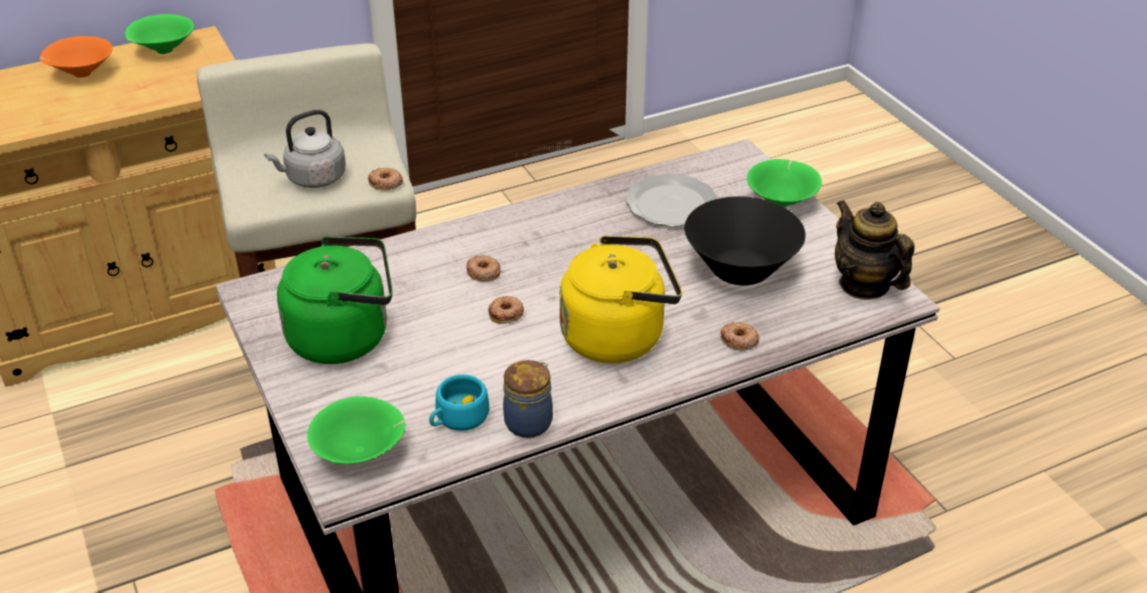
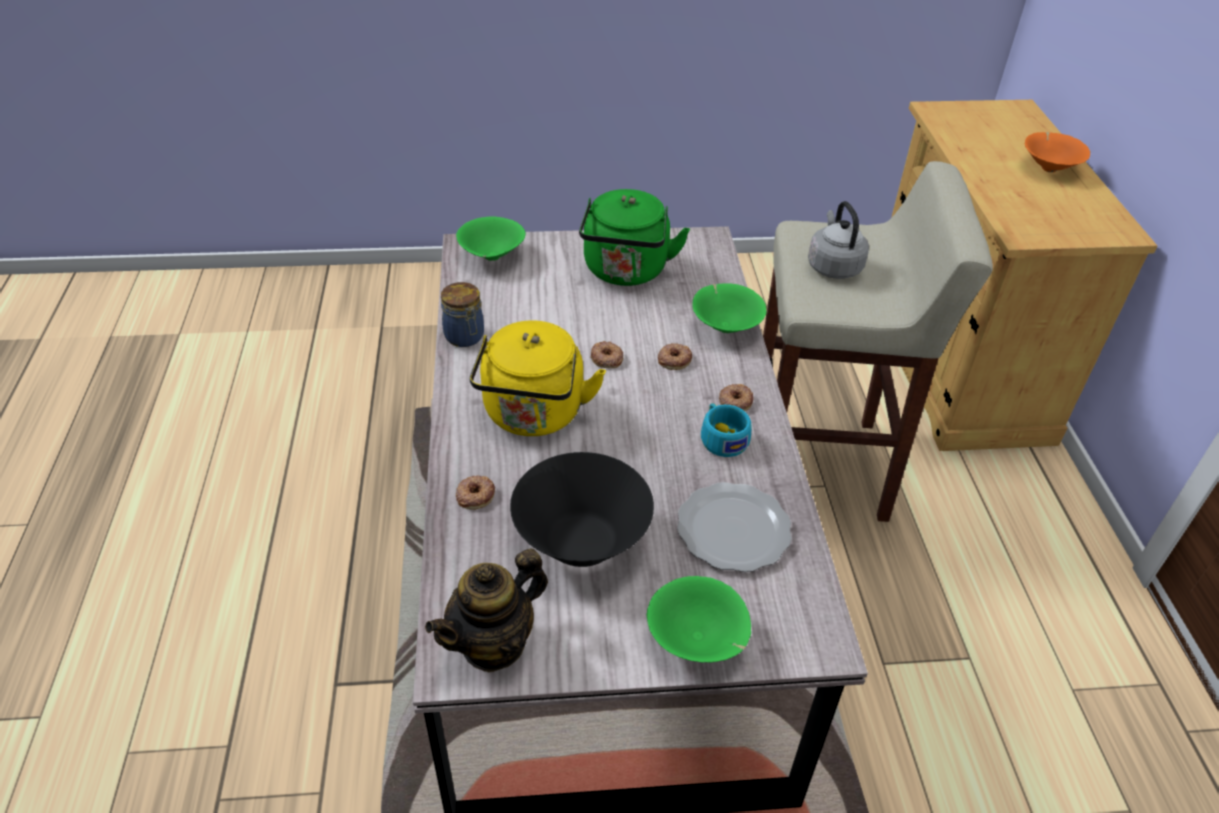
camera: 110 degrees right, 5 degrees up
(163, 51) = (1095, 210): green bowl -> green bowl (725, 326)
(385, 183) = (811, 303): donut -> donut (735, 401)
(457, 418) = (495, 304): turquoise cup -> turquoise cup (721, 438)
(864, 285) = (493, 644): teapot -> teapot turned 150 degrees clockwise

